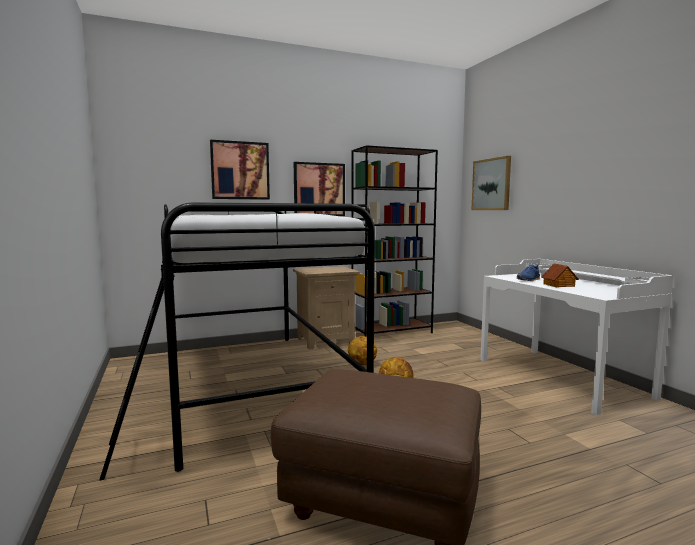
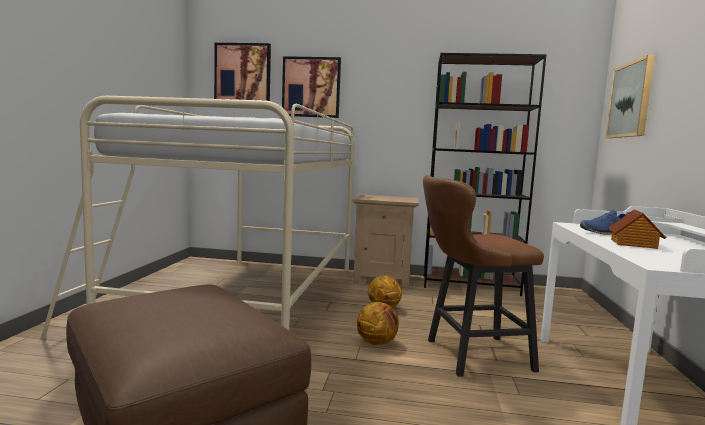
camera: 30 degrees right, 0 degrees up
(248, 385) = (249, 300): black bed -> beige bed
(319, 189) = (395, 108): picture -> picture (243, 73)
(458, 382) = (466, 355): none -> brown stool

